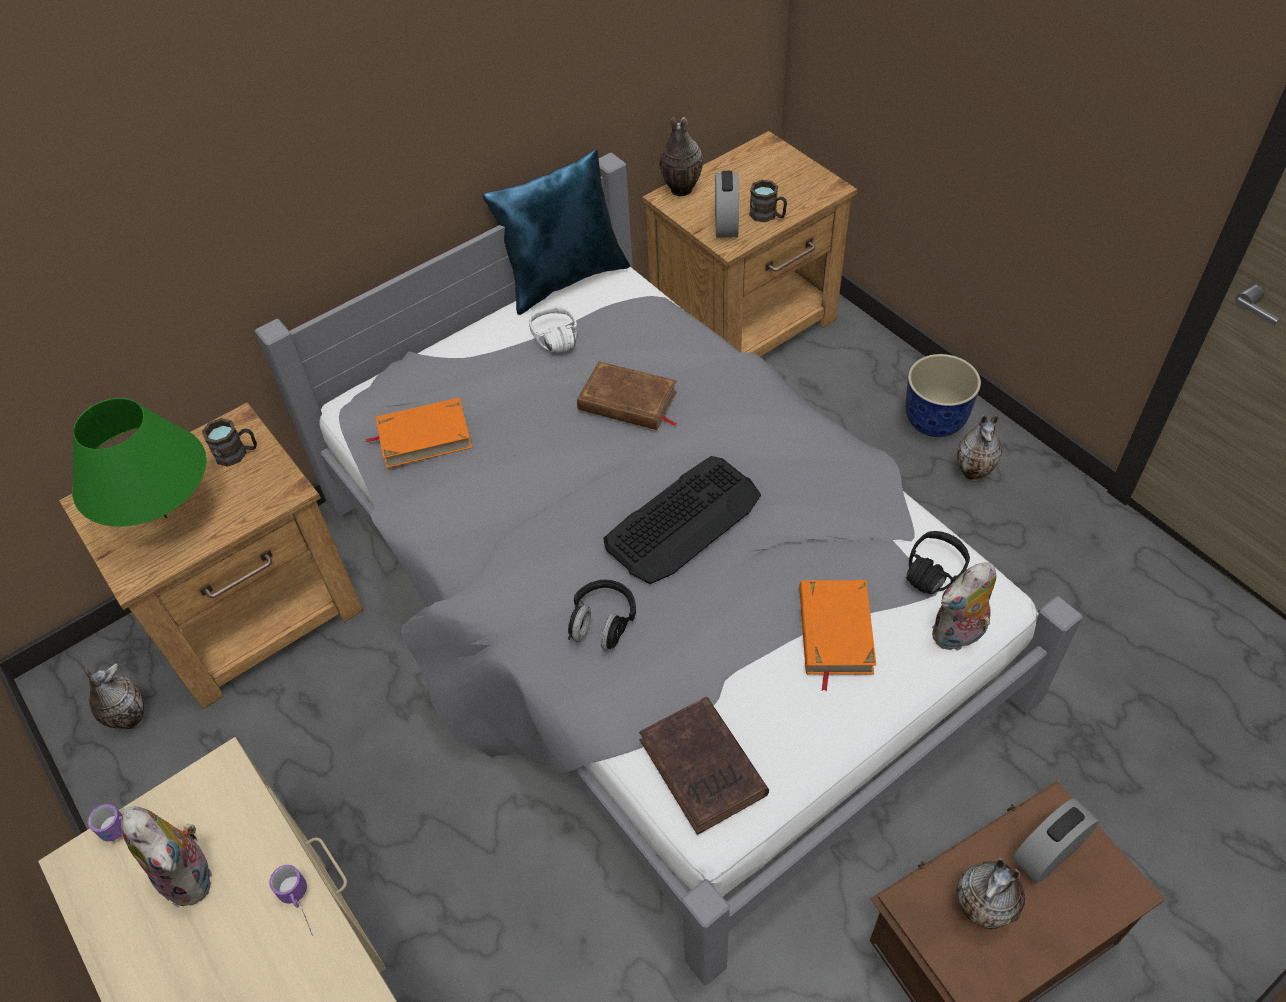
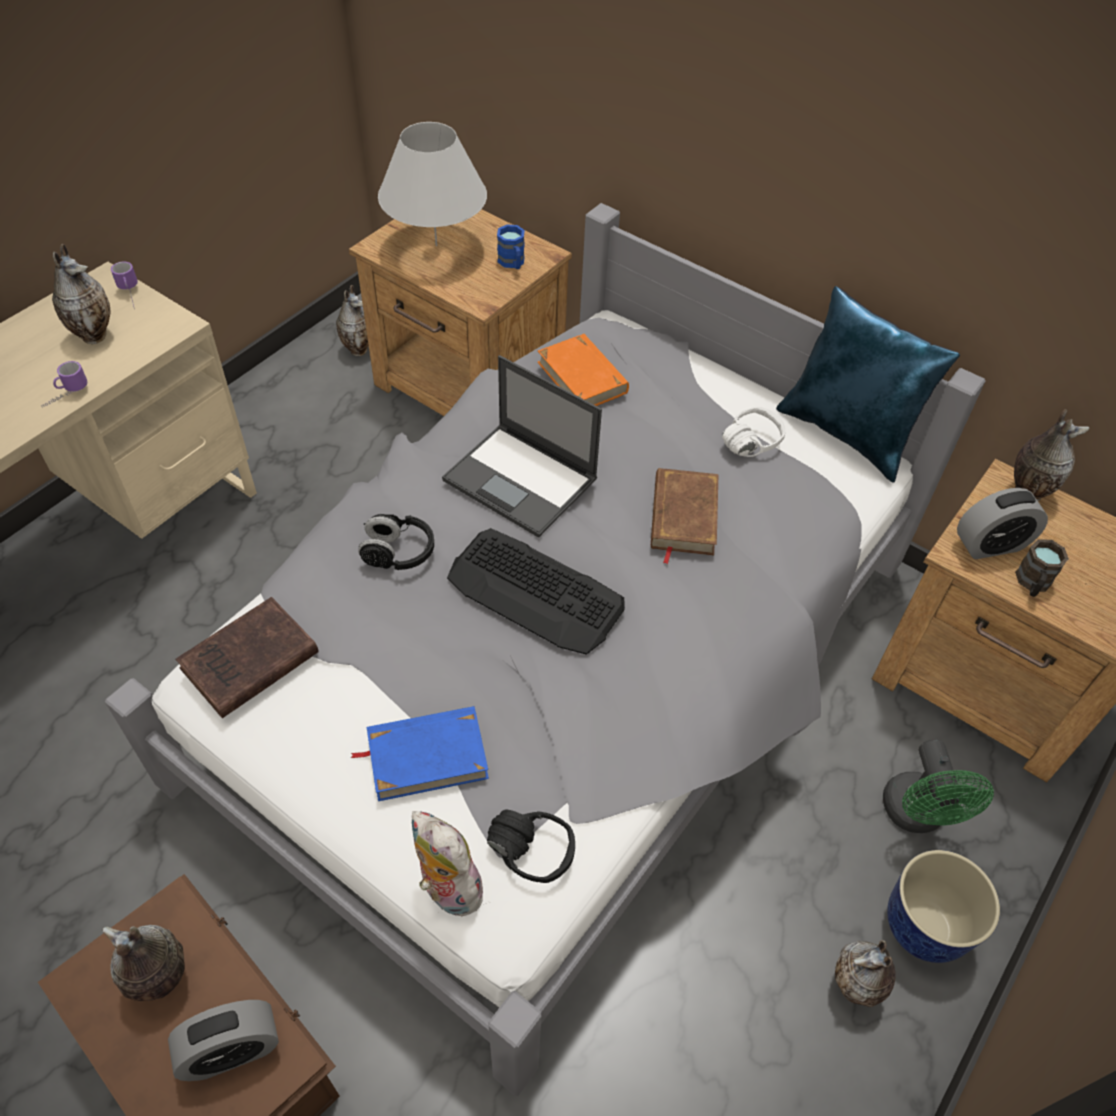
camera: 70 degrees right, 0 degrees up
(166, 517) = (436, 245): green table lamp -> white table lamp
(191, 875) = (94, 334): plush toy -> vase
(237, 453) = (512, 263): brown mug -> blue mug
(546, 507) = (522, 480): none -> laptop
(834, 632) = (427, 756): orange book -> blue book
(848, 398) = (916, 816): none -> green fan
(1047, 853) = (232, 1050): alarm clock -> alarm clock turned 120 degrees clockwise

